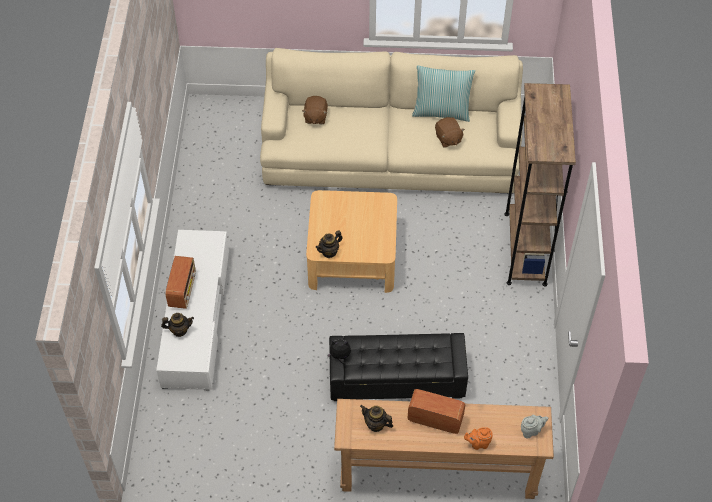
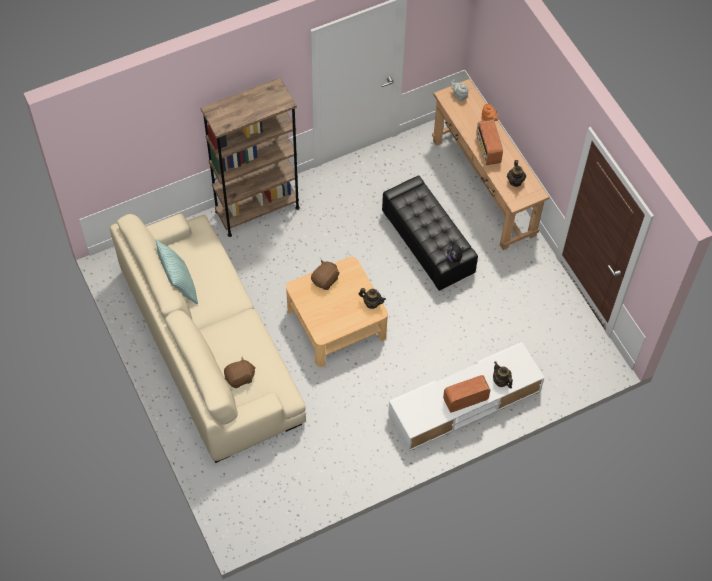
camera: 120 degrees left, 5 degrees up
(448, 139) = (208, 267): brown plush toy -> brown plush toy (325, 280)

